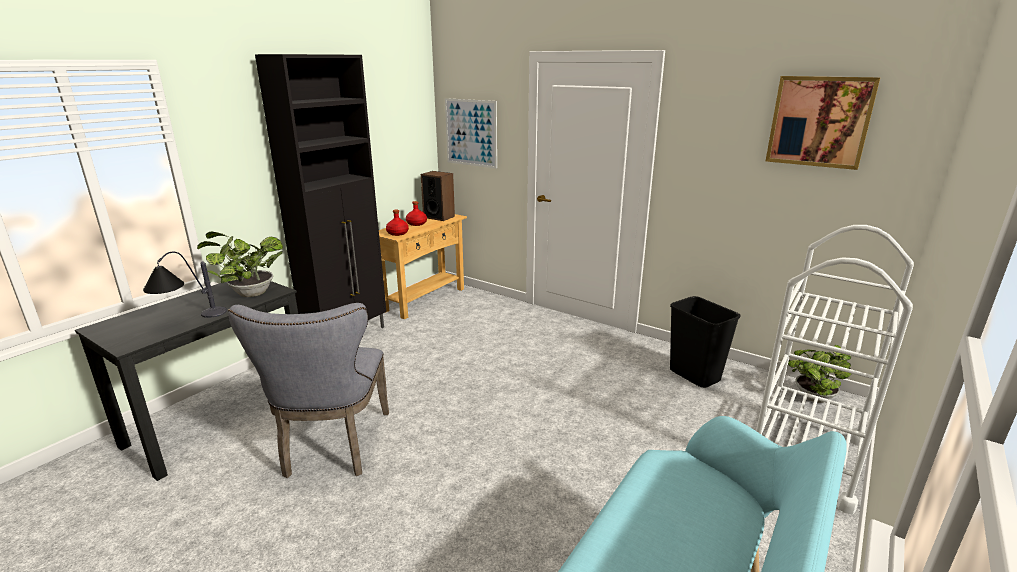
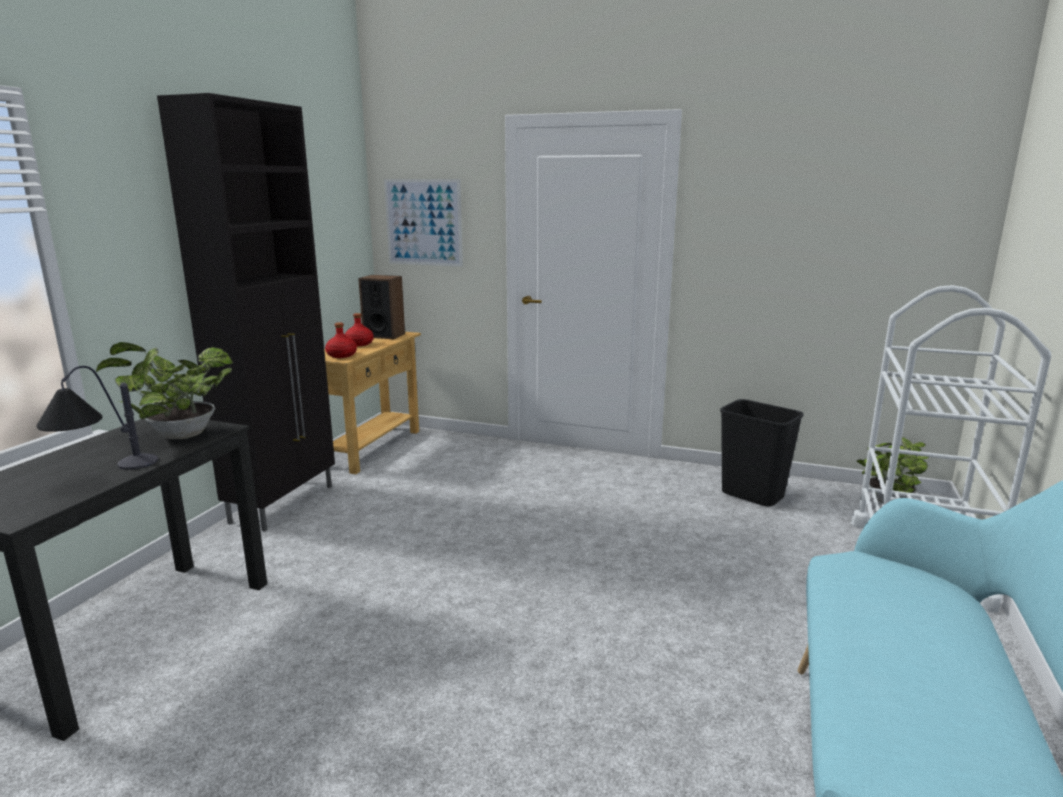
camera: 15 degrees left, 5 degrees down
(333, 448) = (336, 646): grey chair -> none
(819, 121) = (866, 184): picture -> none

